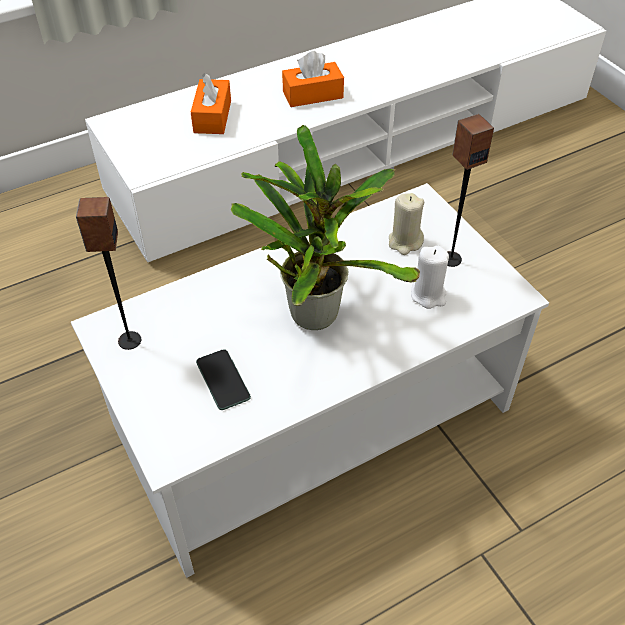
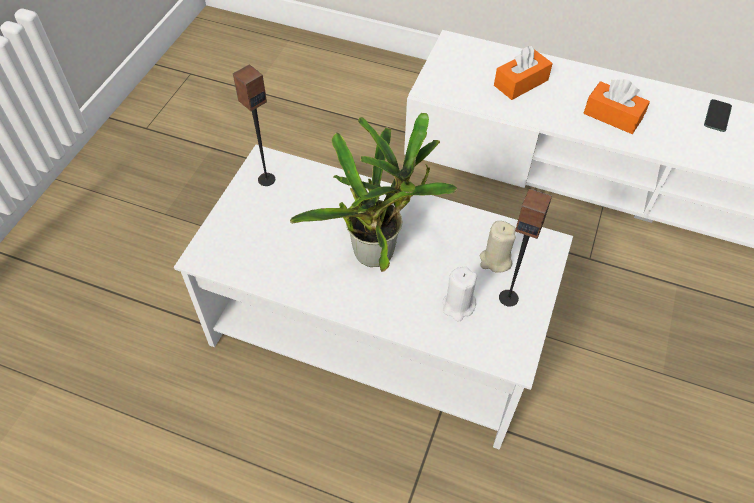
camera: 50 degrees right, 5 degrees up
(223, 380) = (278, 243): phone -> phone (717, 116)

